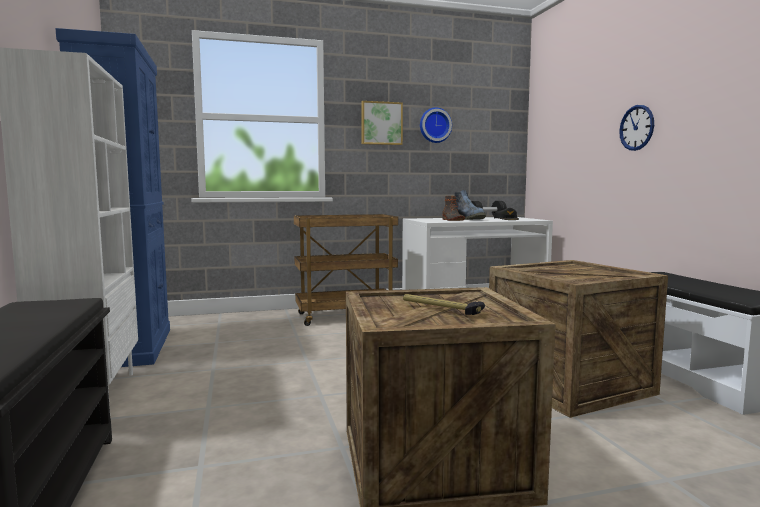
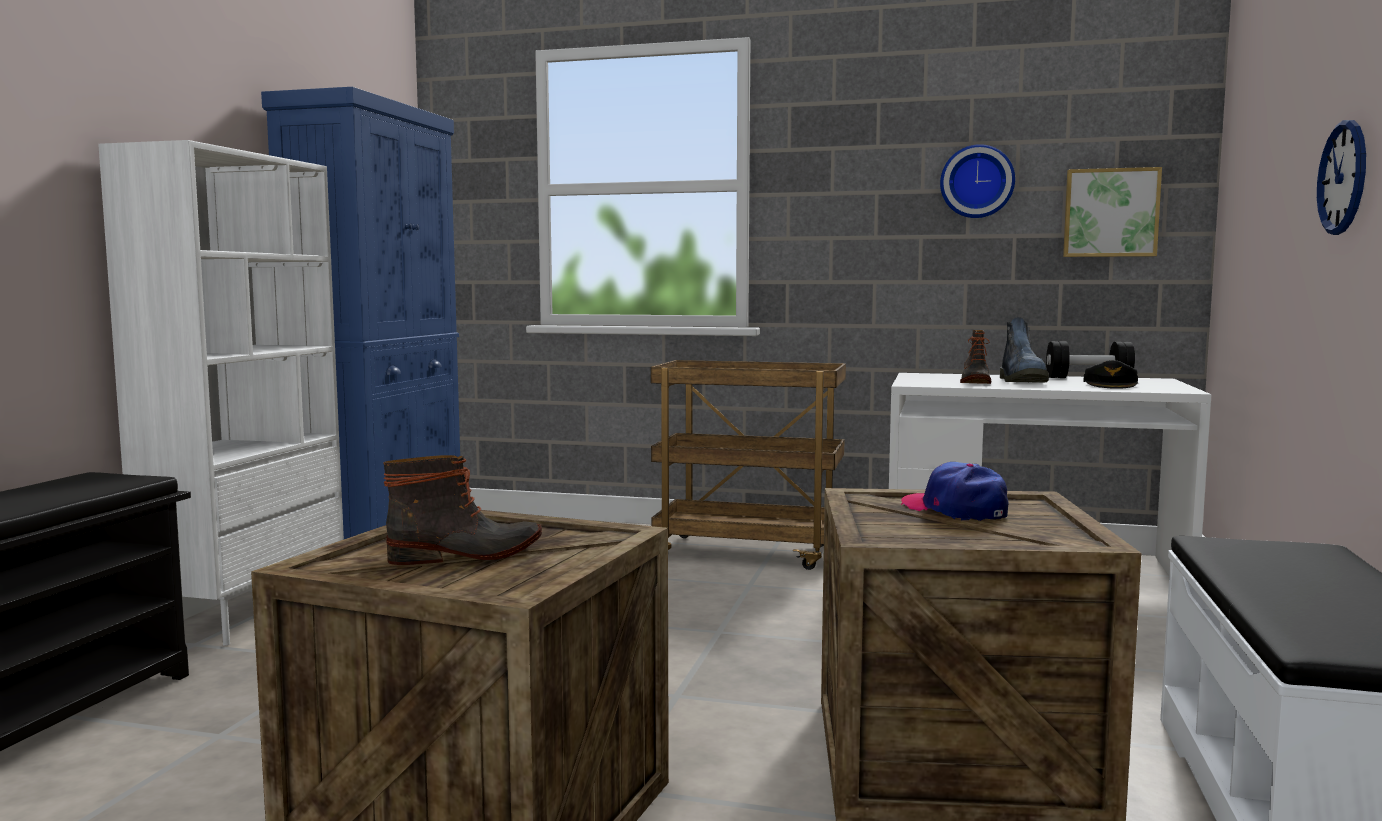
camera: 30 degrees right, 0 degrees up
(381, 123) = (860, 184): picture -> picture (1110, 213)
(440, 309) = (467, 554): hammer -> boot
(562, 269) = (955, 509): none -> cap

